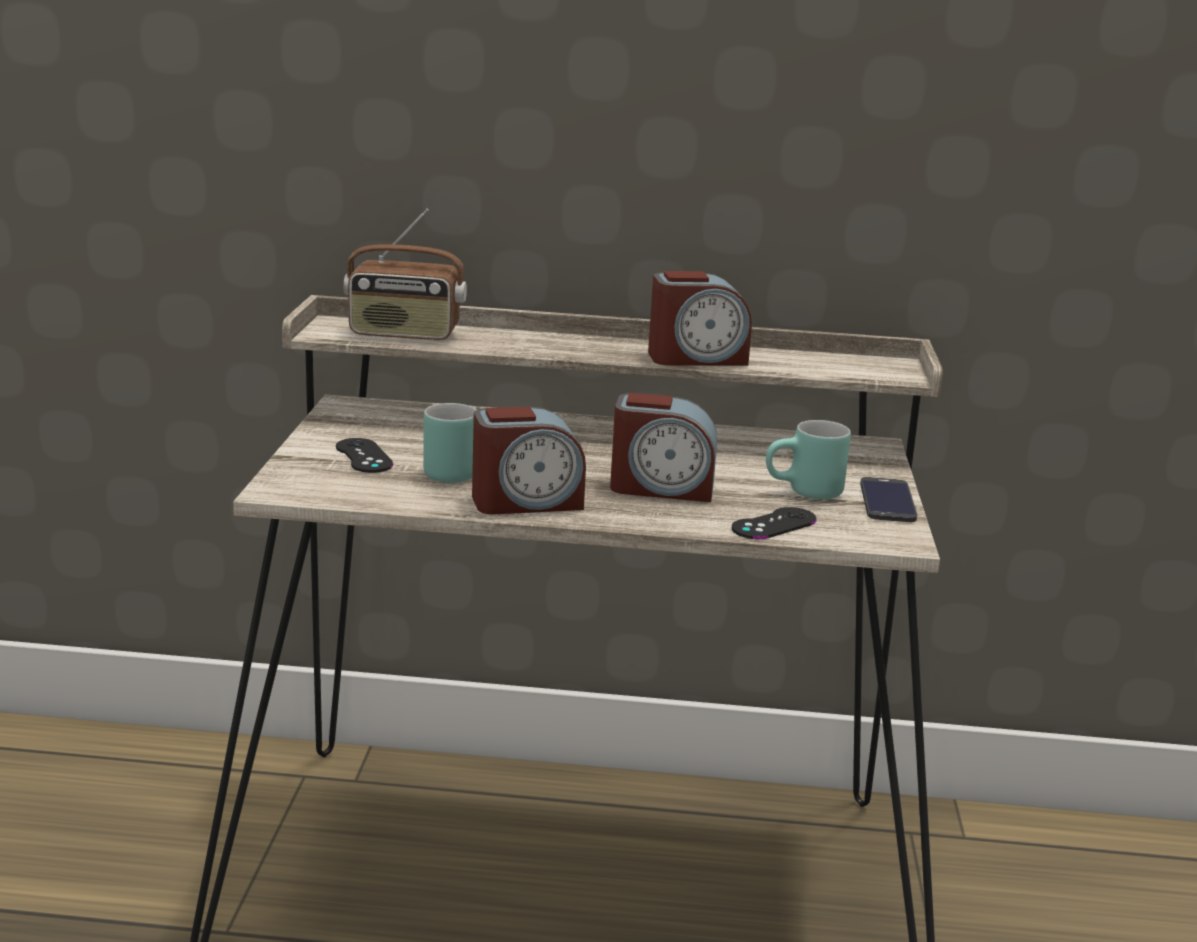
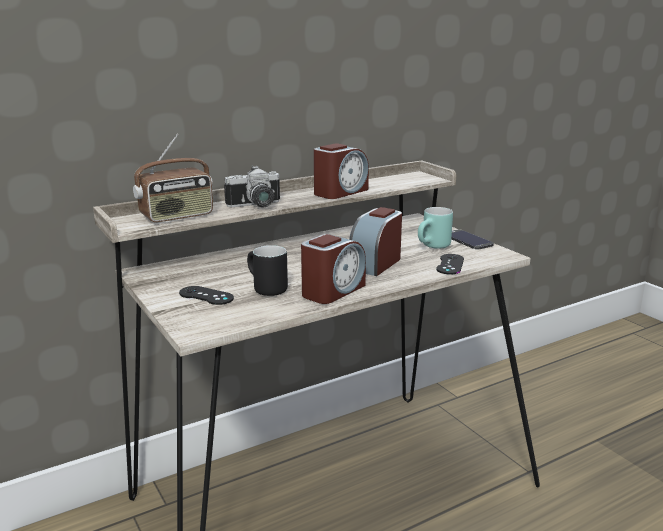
camera: 35 degrees left, 0 degrees up
(446, 471) = (264, 289): turquoise mug -> black mug
(532, 347) = (256, 206): none -> camera
(661, 488) = (375, 264): alarm clock -> alarm clock turned 150 degrees clockwise

